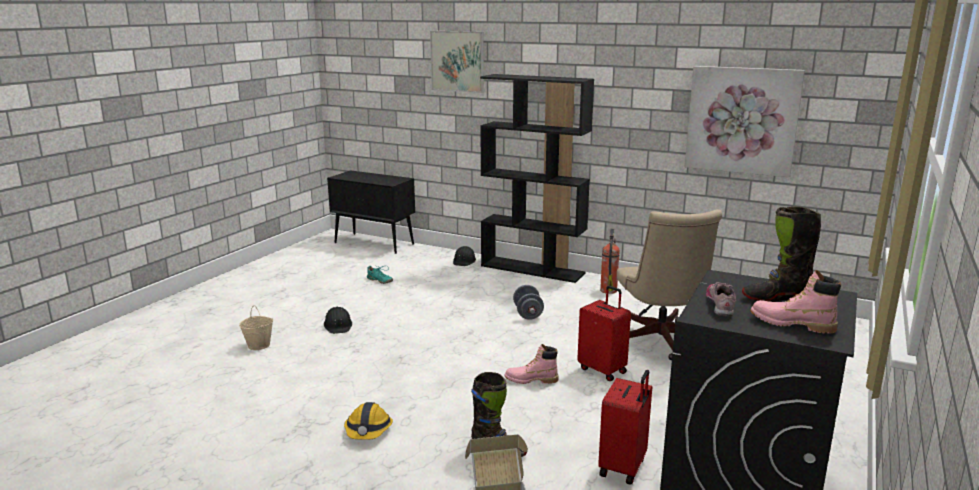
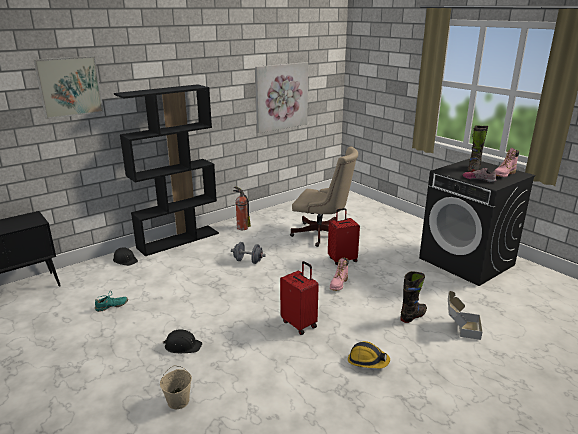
camera: 65 degrees left, 5 degrees up
(624, 467) = (442, 284): red suitcase -> red suitcase (299, 324)

